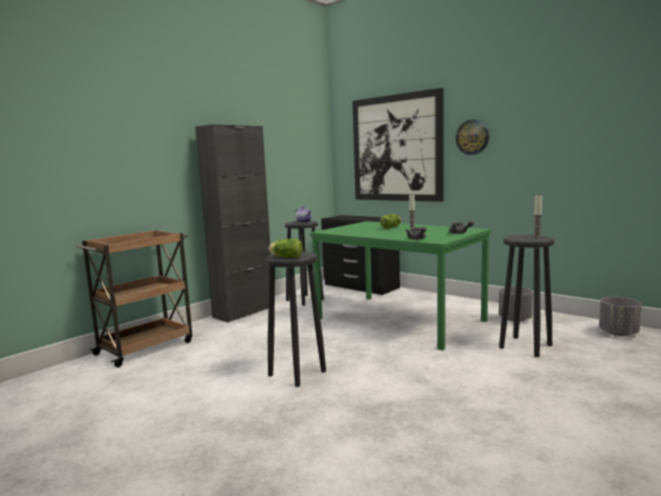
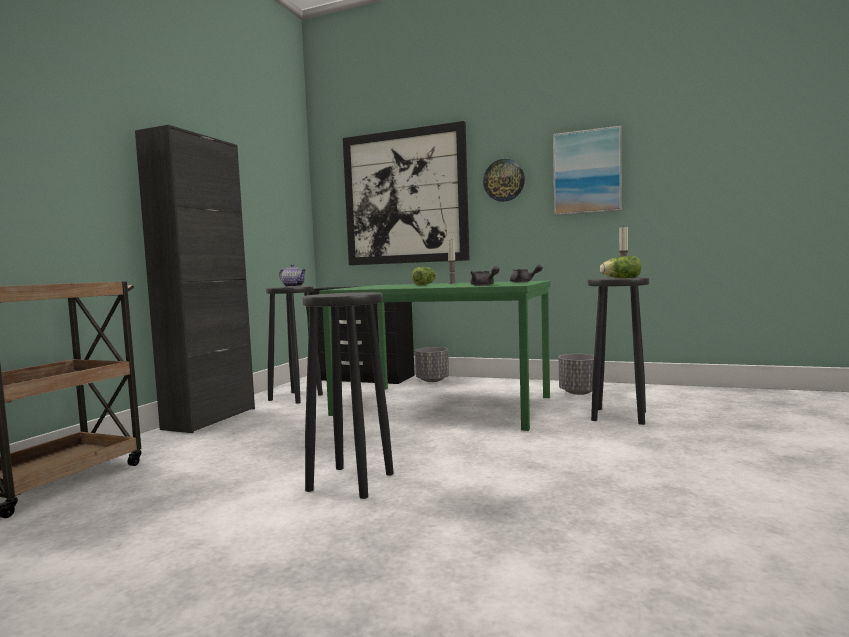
camera: 20 degrees left, 5 degrees down
(285, 257) = (338, 294): lettuce -> lettuce (619, 278)
(541, 132) = (587, 172): none -> picture
(618, 333) = (697, 394): grey planter -> grey planter (432, 380)

